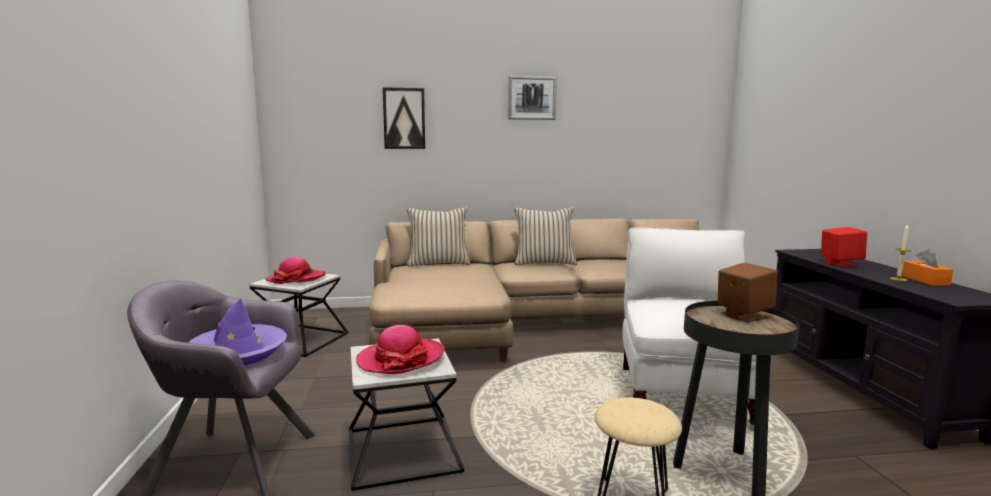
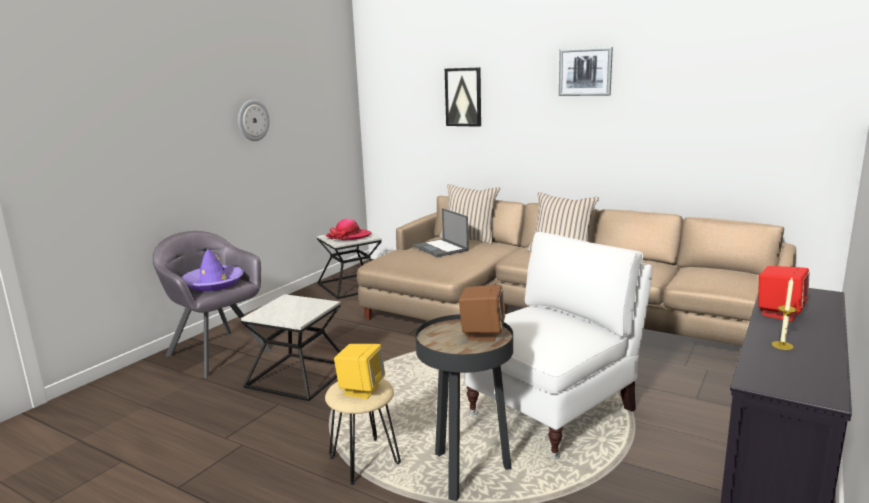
camera: 40 degrees right, 5 degrees up
(189, 124) = (253, 120): none -> wall clock
(401, 359) = (292, 309): hat -> none
(435, 274) = (441, 248): none -> laptop
(647, 413) = (361, 389): none -> yellow speaker
(925, 280) = (816, 355): orange tissue box -> none

